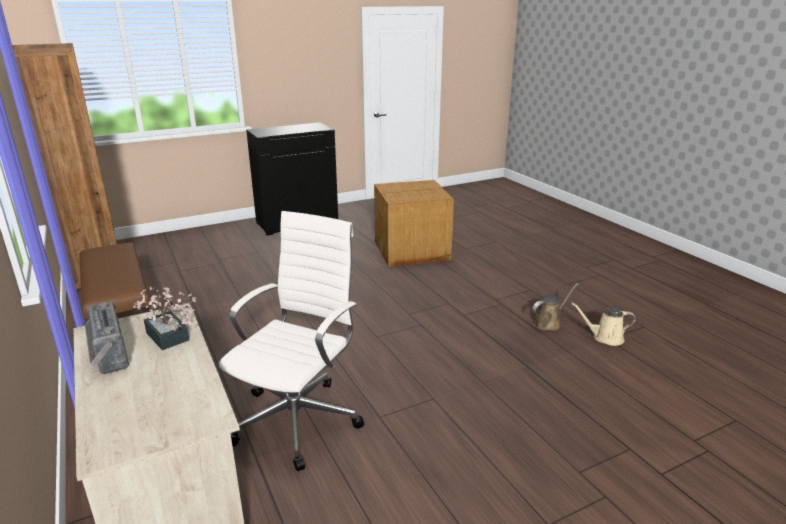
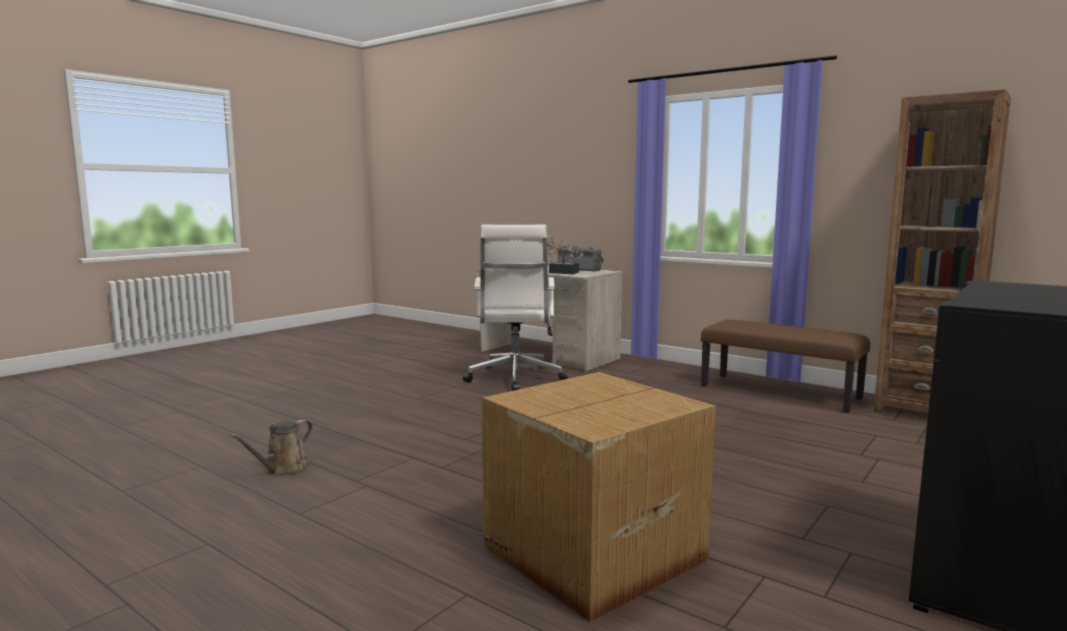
camera: 155 degrees right, 15 degrees down
(605, 338) = (204, 466): beige watering can -> none

